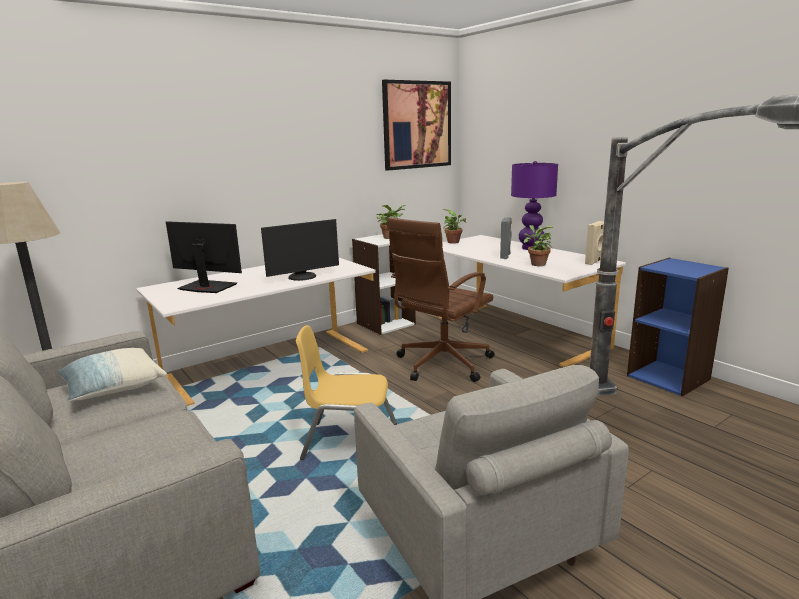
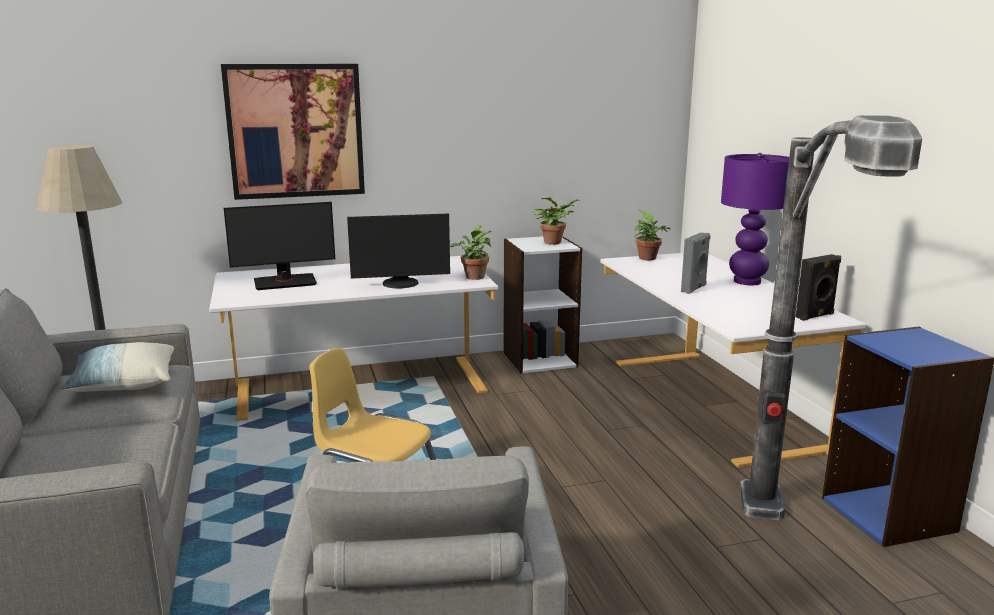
camera: 20 degrees right, 0 degrees up
(207, 287) = (285, 282): monitor -> monitor turned 120 degrees clockwise
(417, 125) = (620, 87): picture -> picture (295, 131)
(441, 364) = (566, 428): brown office chair -> none
(536, 264) = (722, 307): potted plant -> potted plant (474, 276)
(594, 262) = (815, 316): beige speaker -> black speaker

